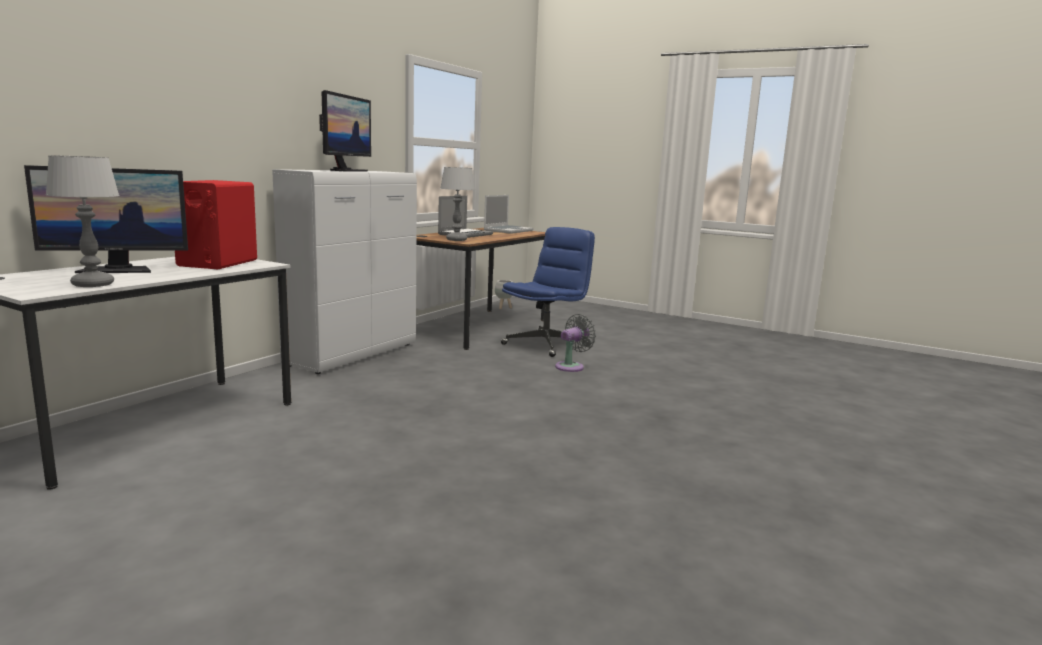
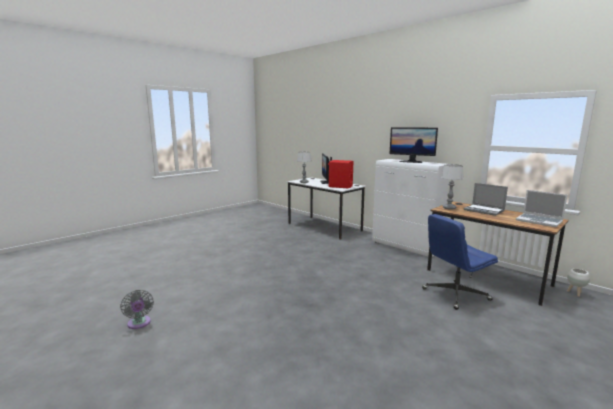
camera: 105 degrees right, 0 degrees up
(545, 344) = (455, 295): blue office chair -> blue office chair turned 105 degrees clockwise
(571, 366) = (401, 295): grey fan -> grey fan (139, 324)

